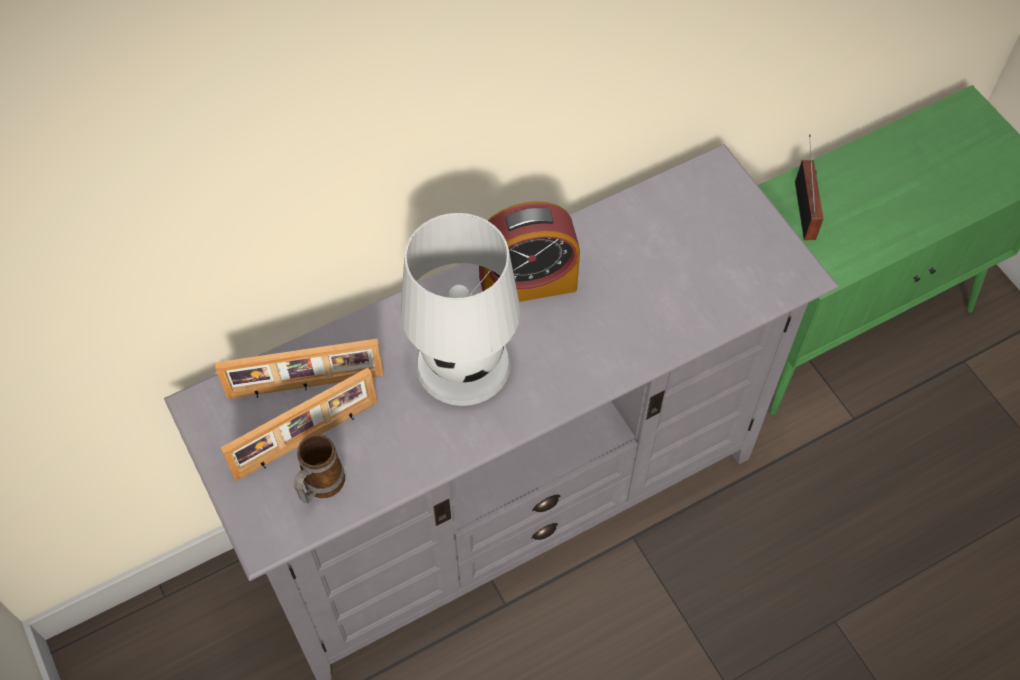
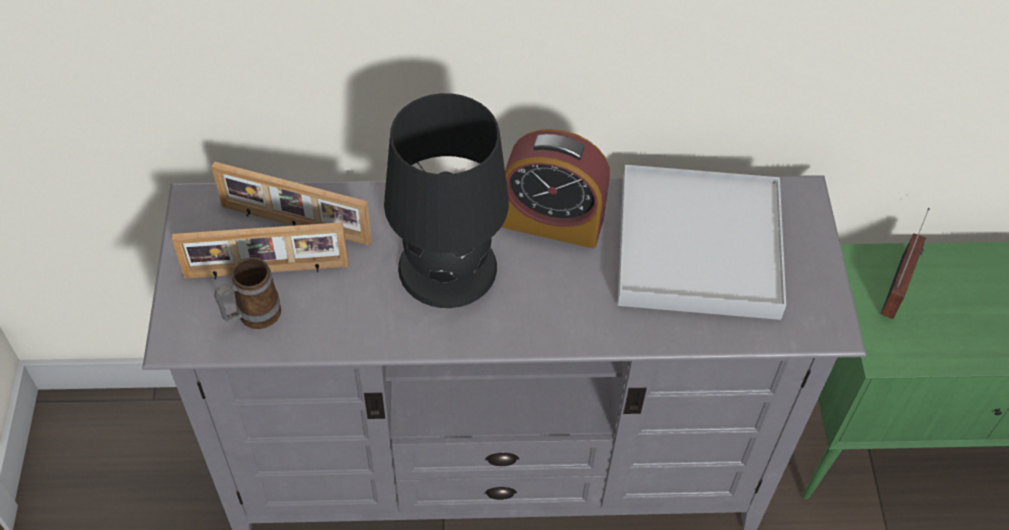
camera: 25 degrees right, 5 degrees down
(463, 362) = (448, 265): white table lamp -> black table lamp
(661, 251) = (699, 246): none -> white tray

